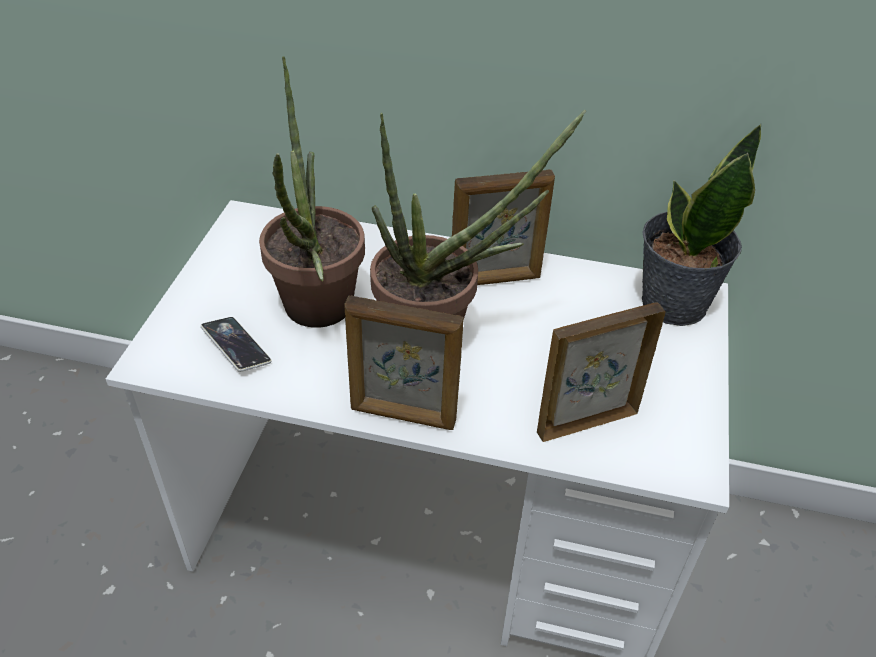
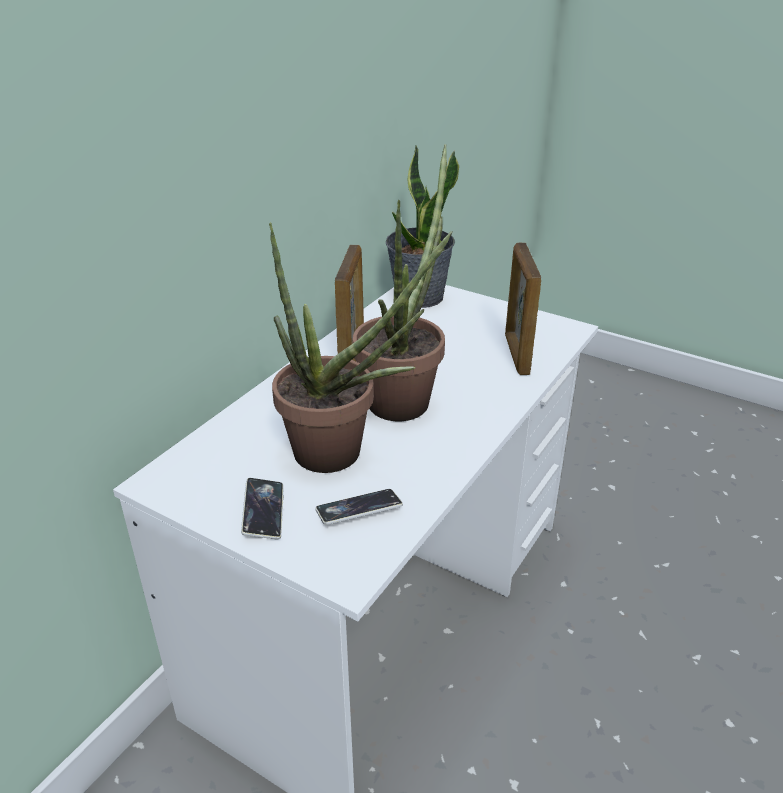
camera: 70 degrees left, 10 degrees down
(220, 288) = (263, 512): none -> phone
(403, 416) = (483, 429): picture frame -> none

